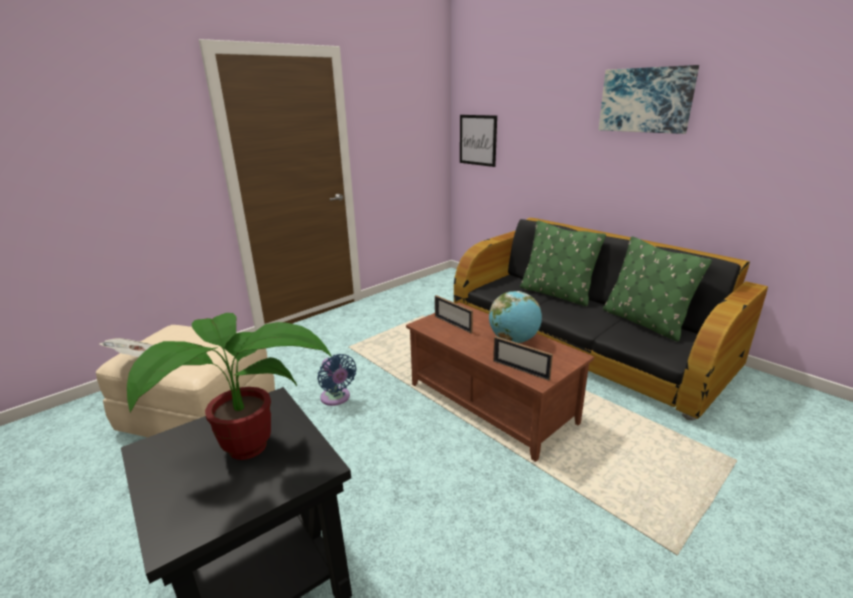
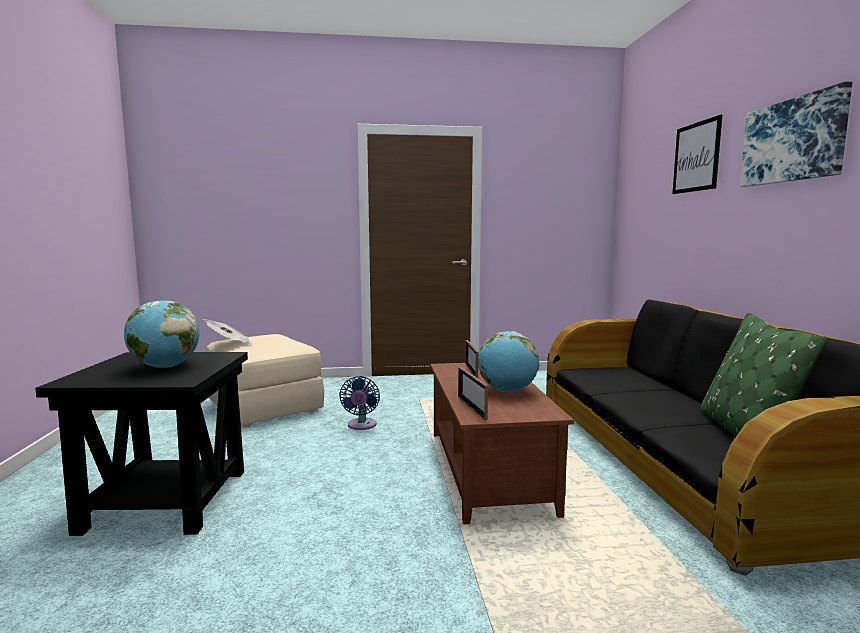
camera: 35 degrees right, 15 degrees down
(244, 452) = (165, 367): potted plant -> globe
(478, 140) = (635, 218): picture -> picture (696, 157)
(556, 294) = (660, 389): green pillow -> none

